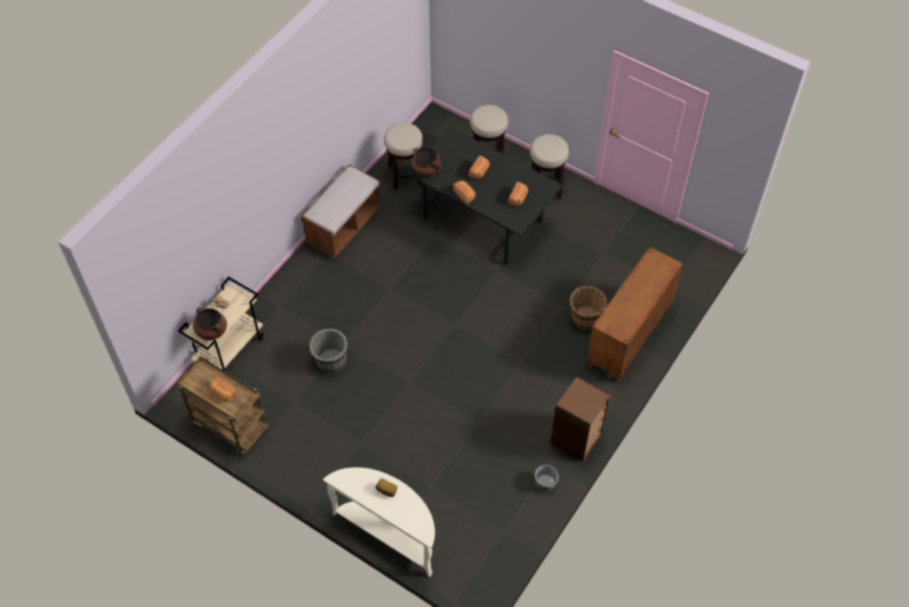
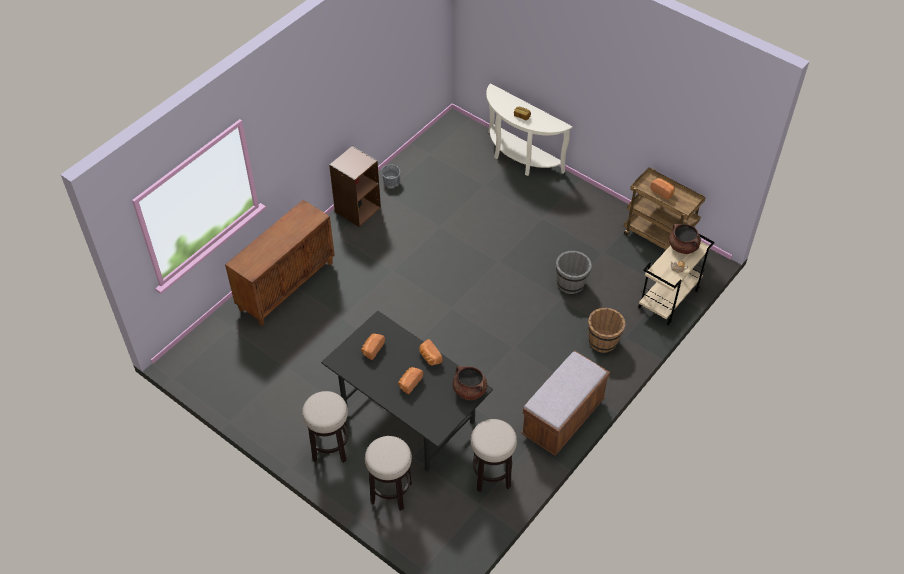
camera: 175 degrees left, 5 degrees down
(585, 318) = (324, 304): brown bucket -> brown bucket (603, 341)

